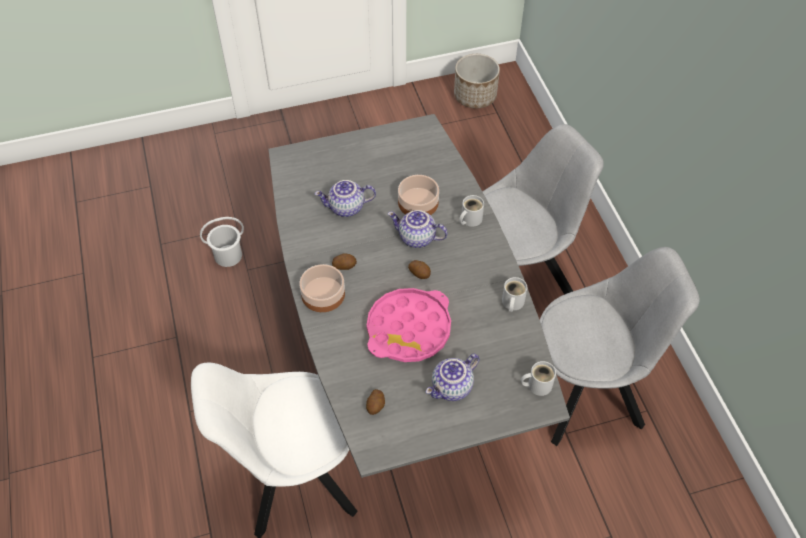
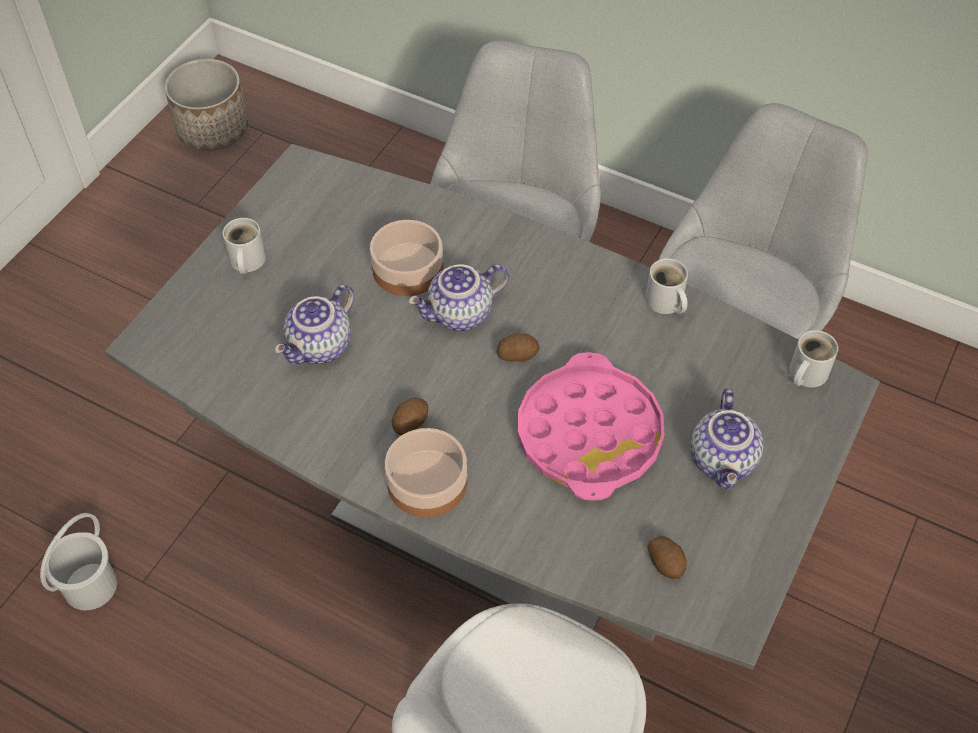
camera: 45 degrees left, 0 degrees up
(469, 219) = (496, 242): white mug -> white mug (245, 261)

